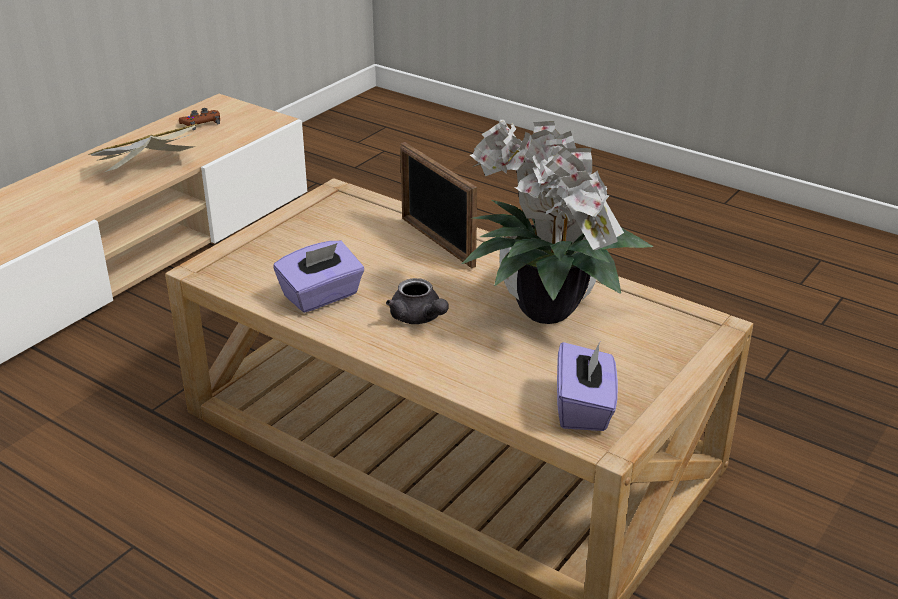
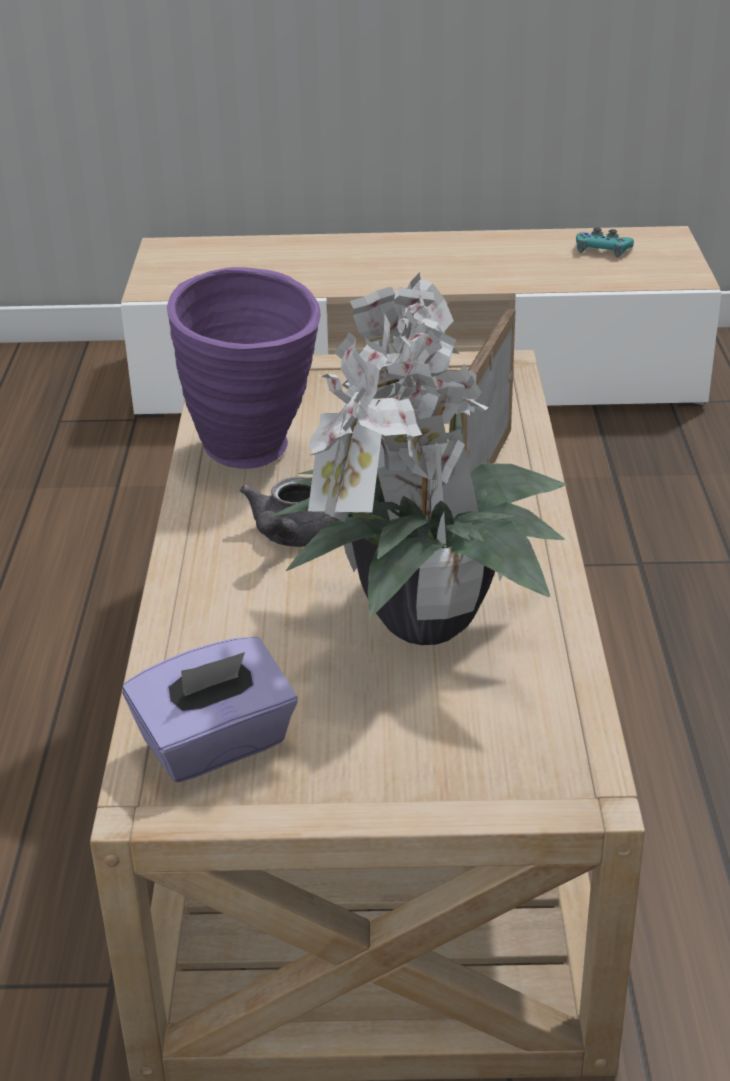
camera: 55 degrees right, 0 degrees up
(148, 167) = (465, 271): book -> none
(201, 123) = (603, 250): brown game controller -> turquoise game controller
(321, 296) = (256, 457): purple tissue box -> purple vase

